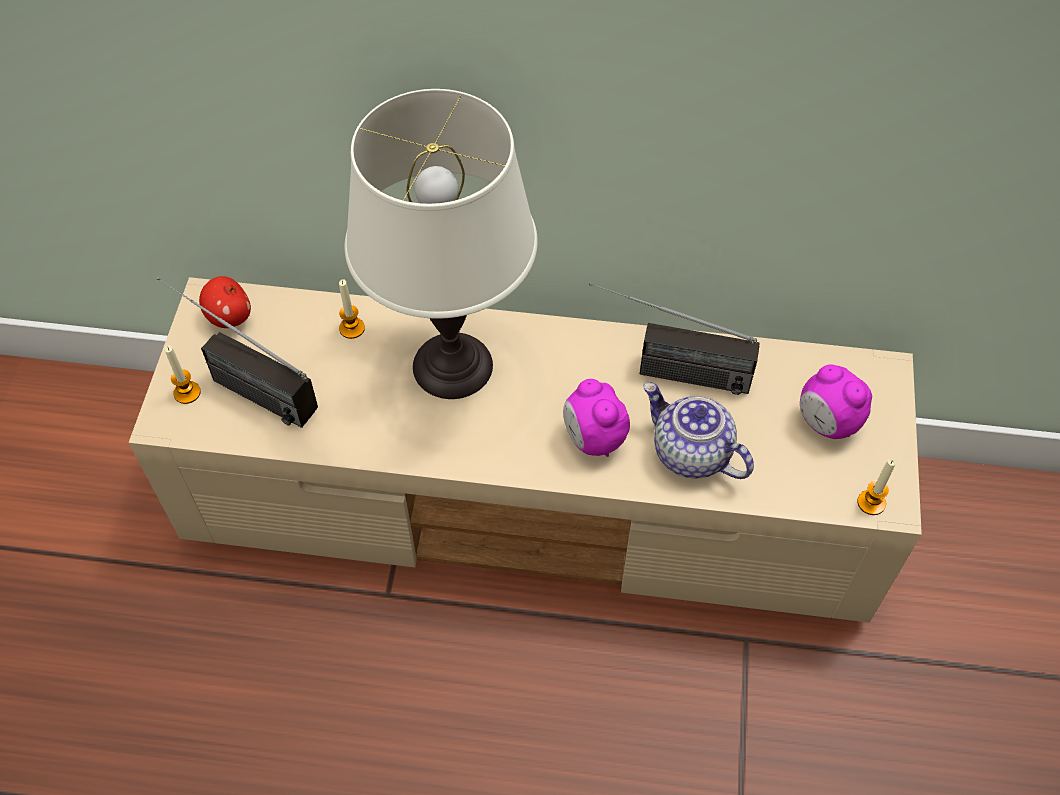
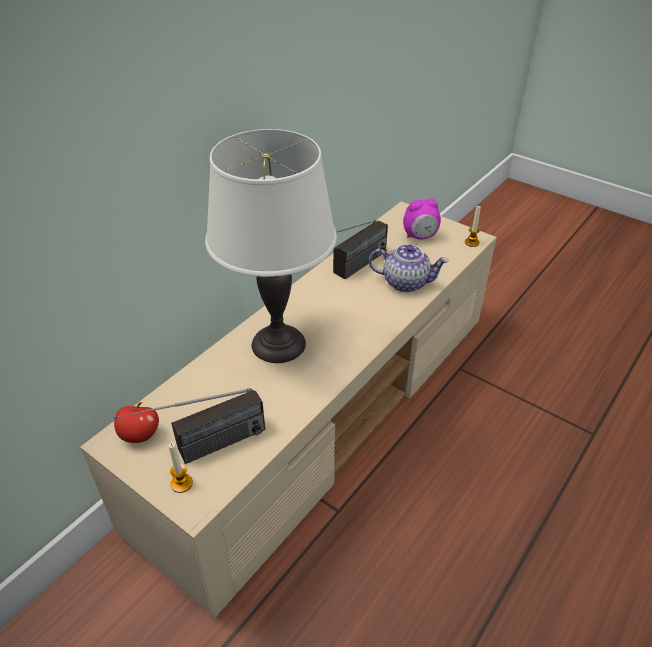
camera: 60 degrees left, 15 degrees down
(352, 328) = (209, 377): candle -> none
(593, 438) = (372, 310): alarm clock -> none
(690, 453) = (406, 282): teapot -> teapot turned 150 degrees counterclockwise

